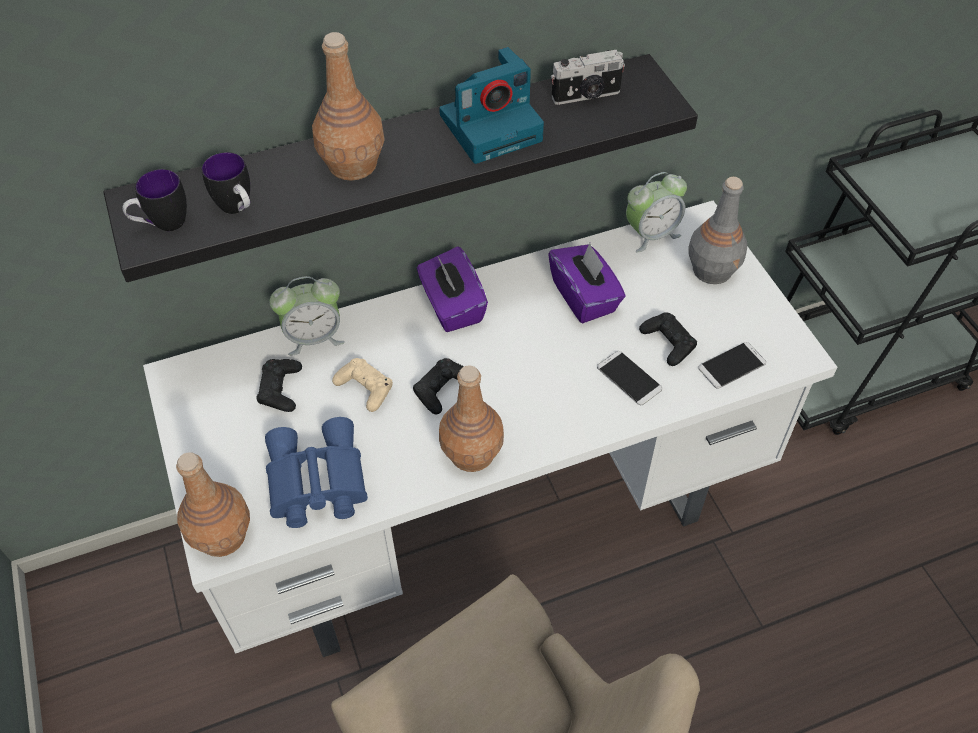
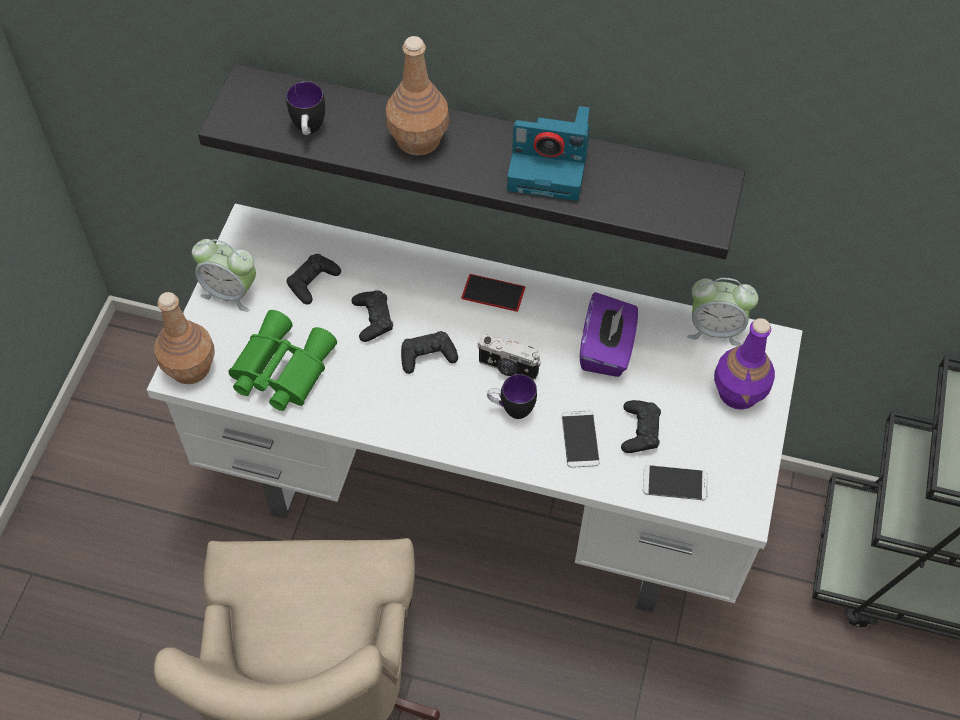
camera: 35 degrees right, 5 degrees up
(163, 225) = (250, 114): mug -> mug (511, 409)
(314, 337) = (369, 254): alarm clock -> alarm clock (230, 292)
(314, 483) = (279, 369): blue binoculars -> green binoculars
(365, 388) = (373, 319): beige game controller -> black game controller
(452, 306) = (493, 293): purple tissue box -> phone
(471, 454) = (406, 420): brown bottle -> none
(586, 96) = (652, 180): camera -> camera (507, 368)
(712, 270) = (739, 392): grey bottle -> purple bottle

